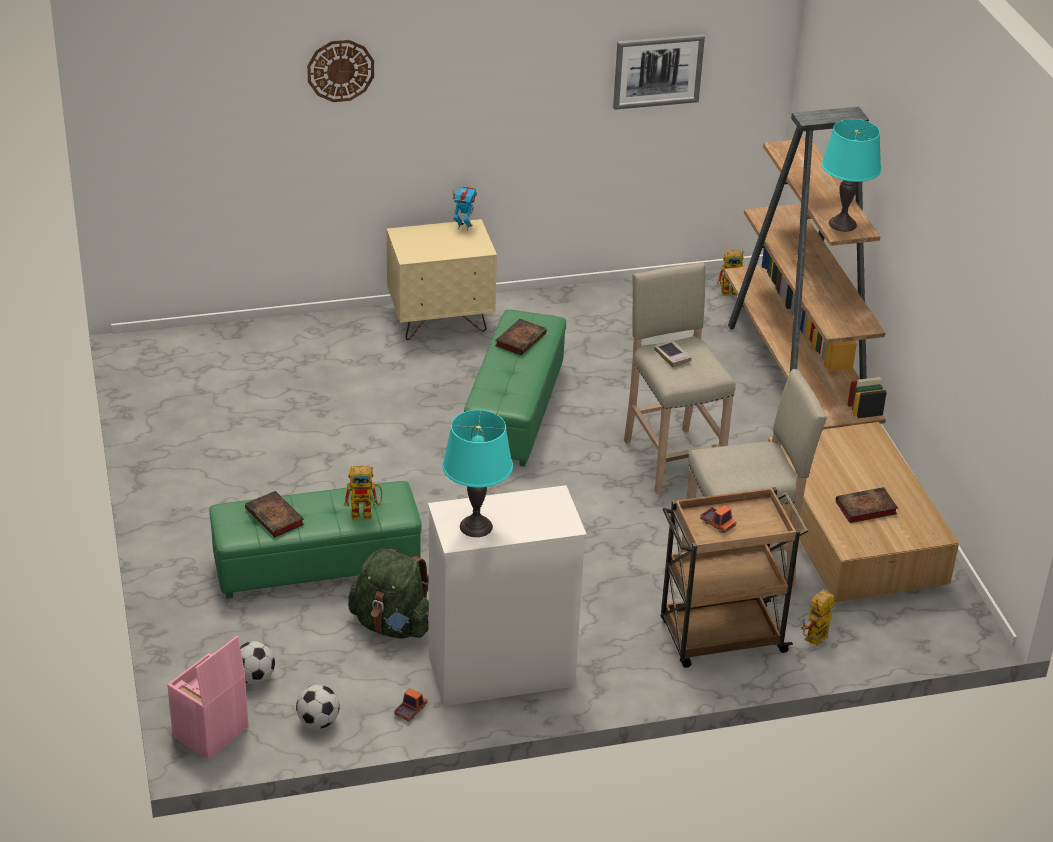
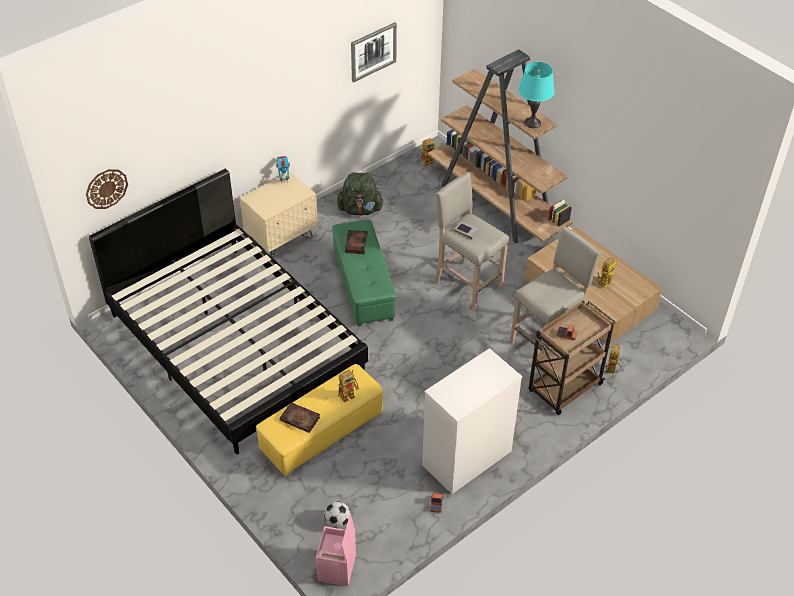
camera: 25 degrees left, 10 degrees up
(282, 420) = (235, 342): none -> black bed
(317, 564) = (322, 431): green ottoman -> yellow ottoman
(319, 722) = (392, 534): football -> none
(340, 70) = (201, 115): wall clock -> wall clock (106, 188)
(392, 625) = (390, 454): green backpack -> green backpack (360, 210)
(476, 527) = (461, 396): turquoise table lamp -> none
(865, 508) = (604, 285): book -> toy robot

